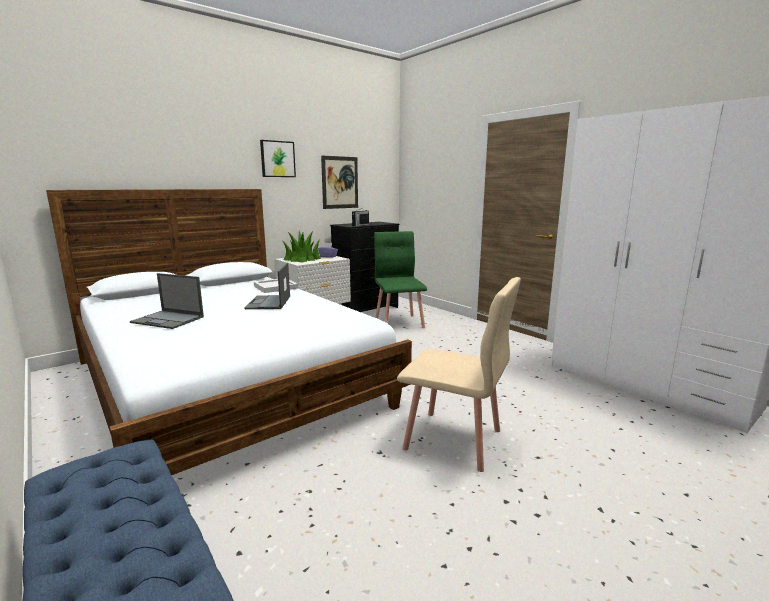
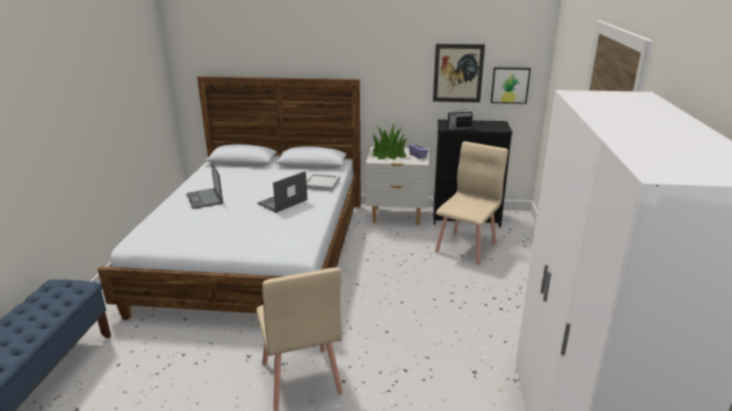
camera: 45 degrees right, 10 degrees up
(277, 159) = (383, 49): picture -> picture (509, 85)
(399, 322) = (466, 247): green chair -> beige chair

